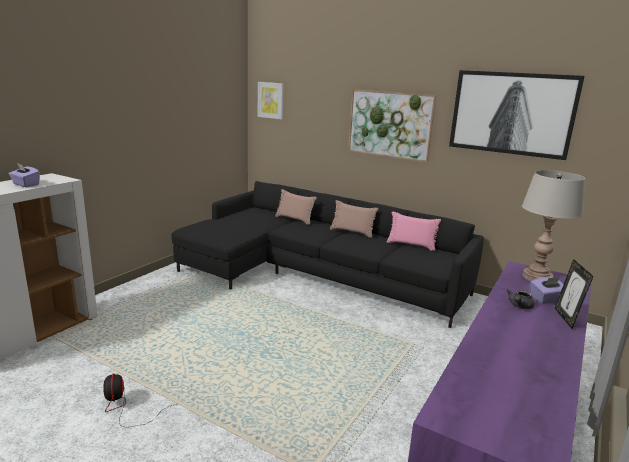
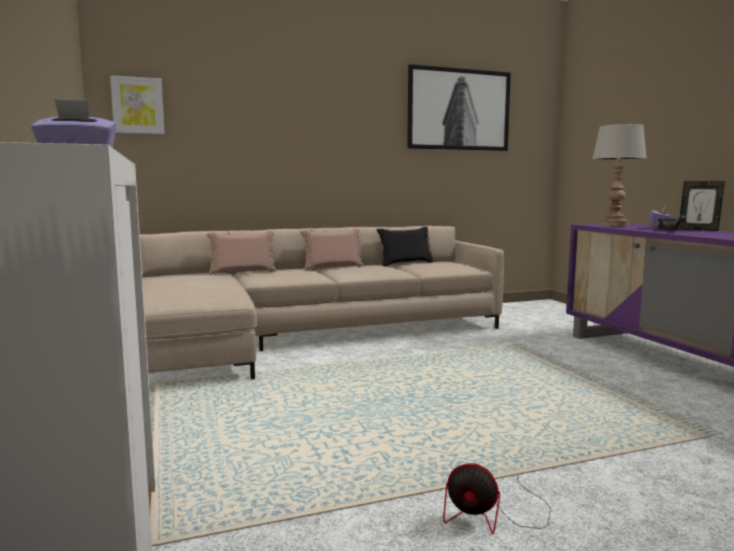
camera: 50 degrees left, 10 degrees down
(316, 274) = (302, 337): black sofa -> beige sofa
(390, 124) = (335, 130): picture -> none
(411, 245) = (405, 263): pink pillow -> black pillow

